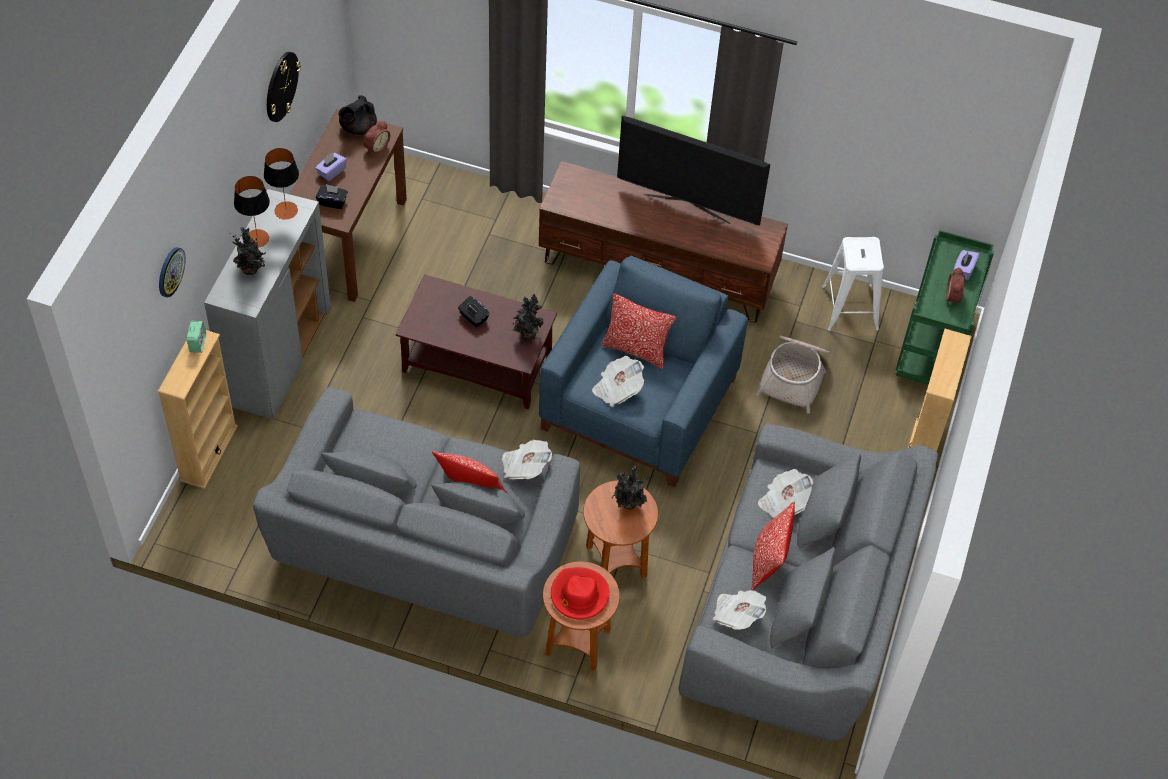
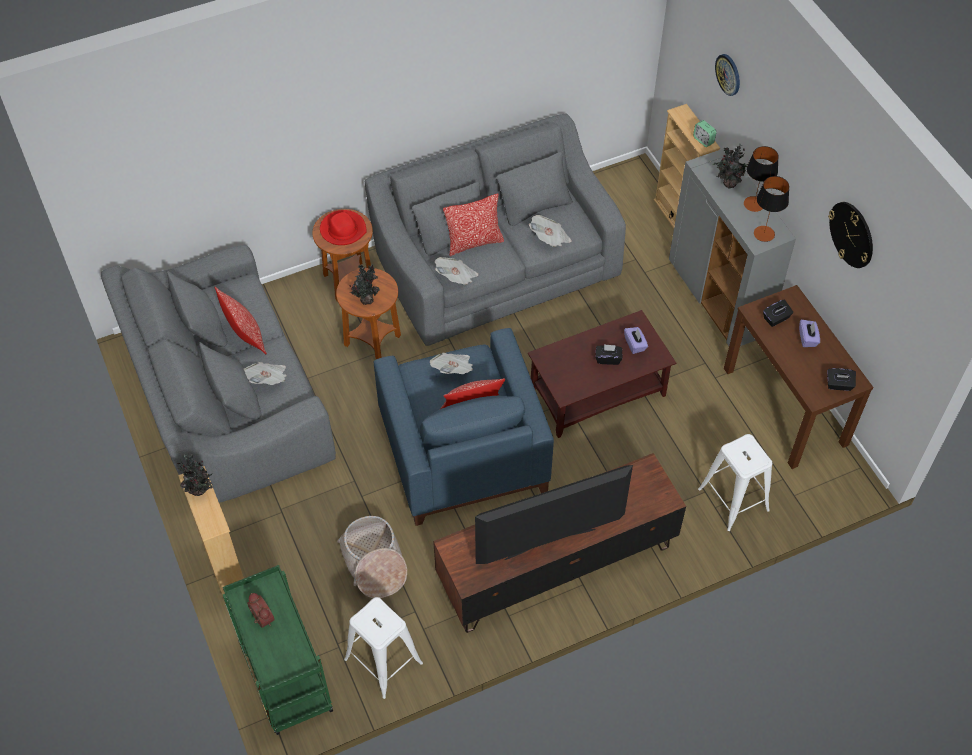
camera: 140 degrees right, 0 degrees up
(357, 128) = (839, 385): black teapot -> black tissue box
(376, 147) = (807, 381): alarm clock -> none
(476, 213) = (733, 500): none -> white stool
(527, 333) = (561, 376): potted plant -> potted plant (200, 490)
(737, 614) = (238, 293): newspaper -> newspaper (550, 239)
(964, 269) = (272, 652): purple tissue box -> purple tissue box (635, 344)

